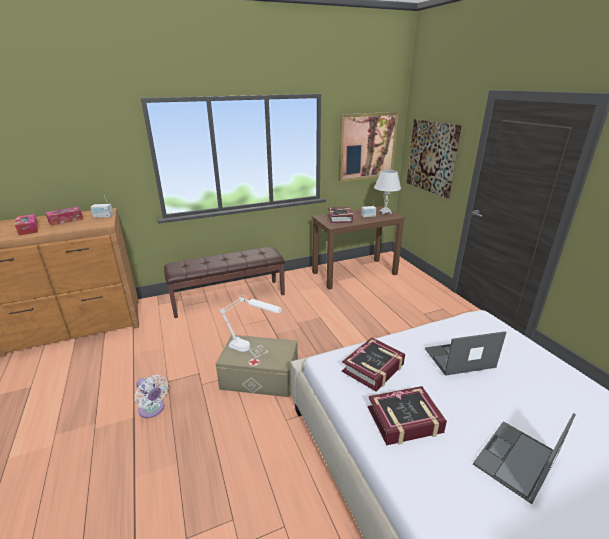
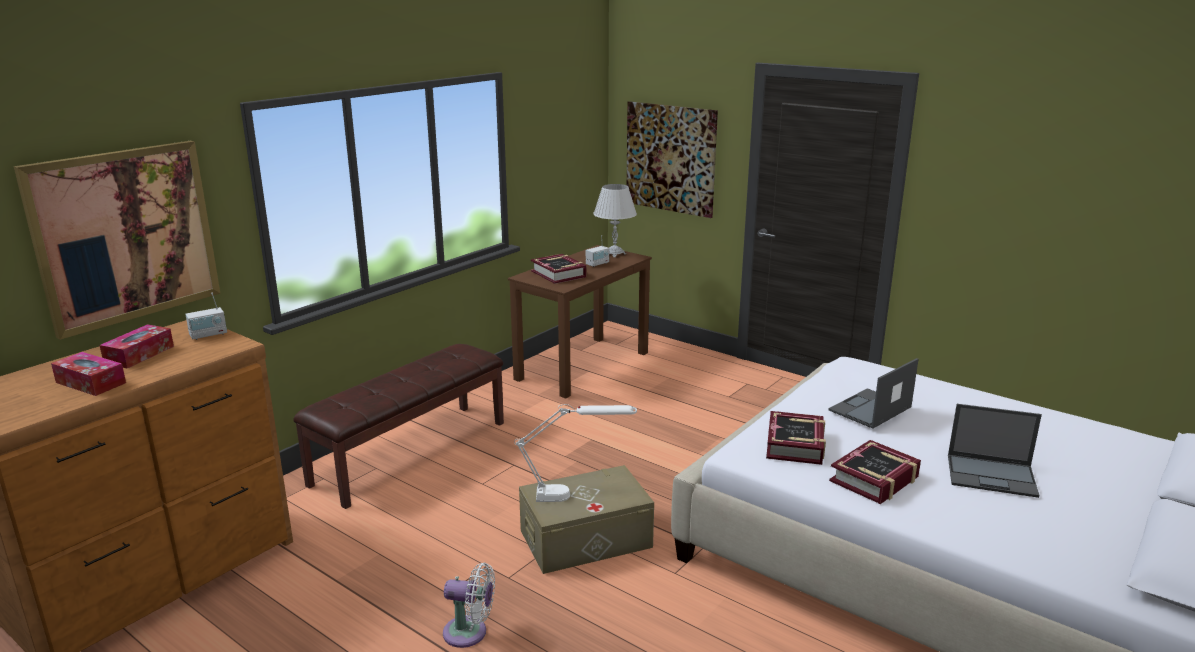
camera: 30 degrees left, 5 degrees down
(367, 146) = (565, 150): picture -> picture (125, 235)
(516, 460) = (992, 476): laptop -> laptop turned 90 degrees counterclockwise

